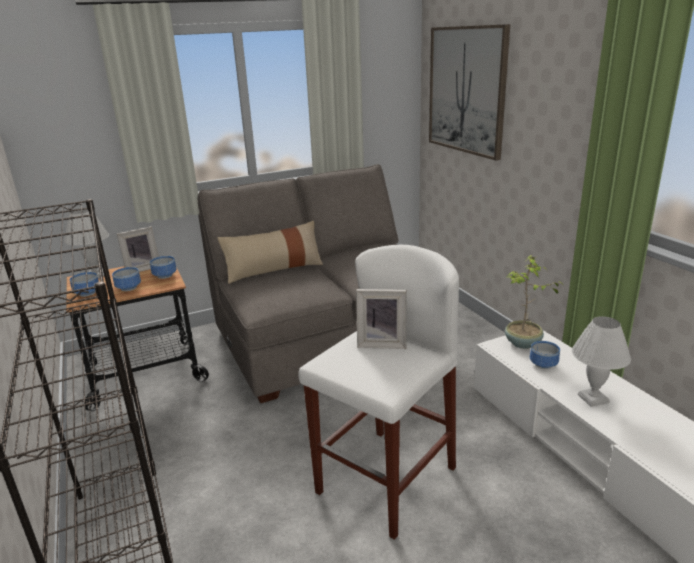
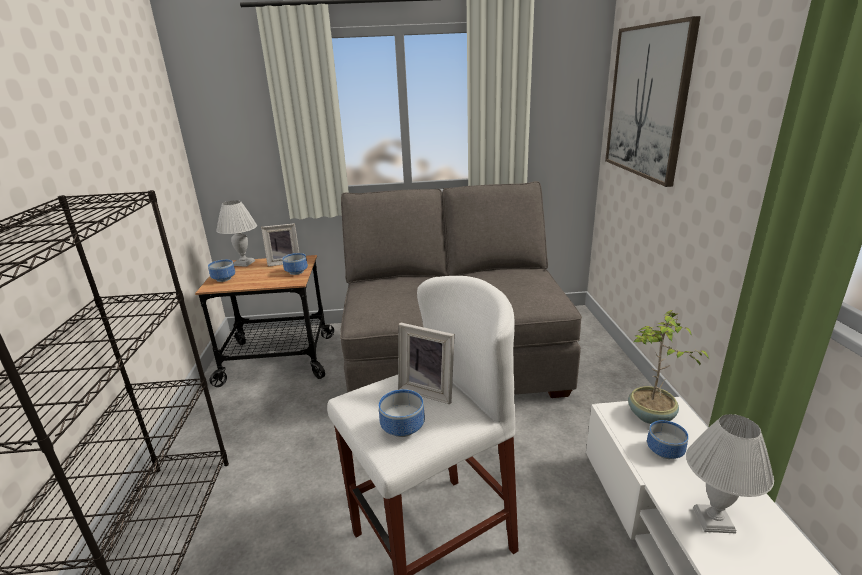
camera: 20 degrees right, 0 degrees up
(130, 288) = (259, 279): bowl -> bowl (404, 428)
(274, 270) = (401, 280): beige pillow -> none

